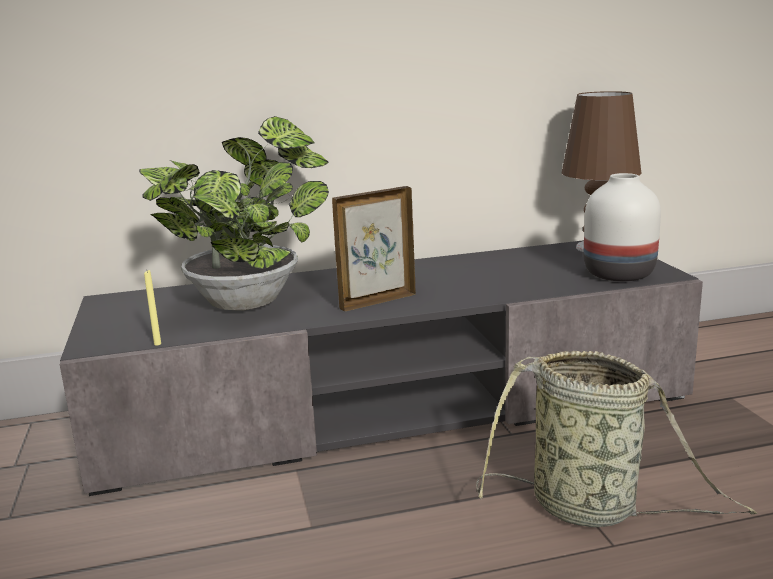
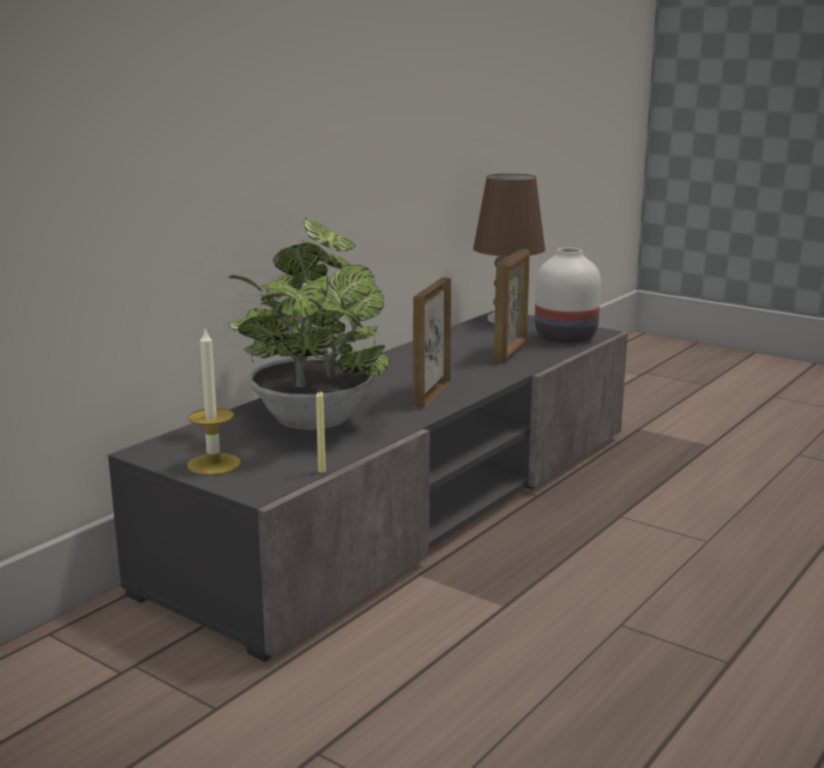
camera: 40 degrees left, 0 degrees up
(114, 319) = (214, 464): none -> candle
(530, 279) = (511, 353): none -> picture frame
(591, 509) = (664, 525): basket -> none

